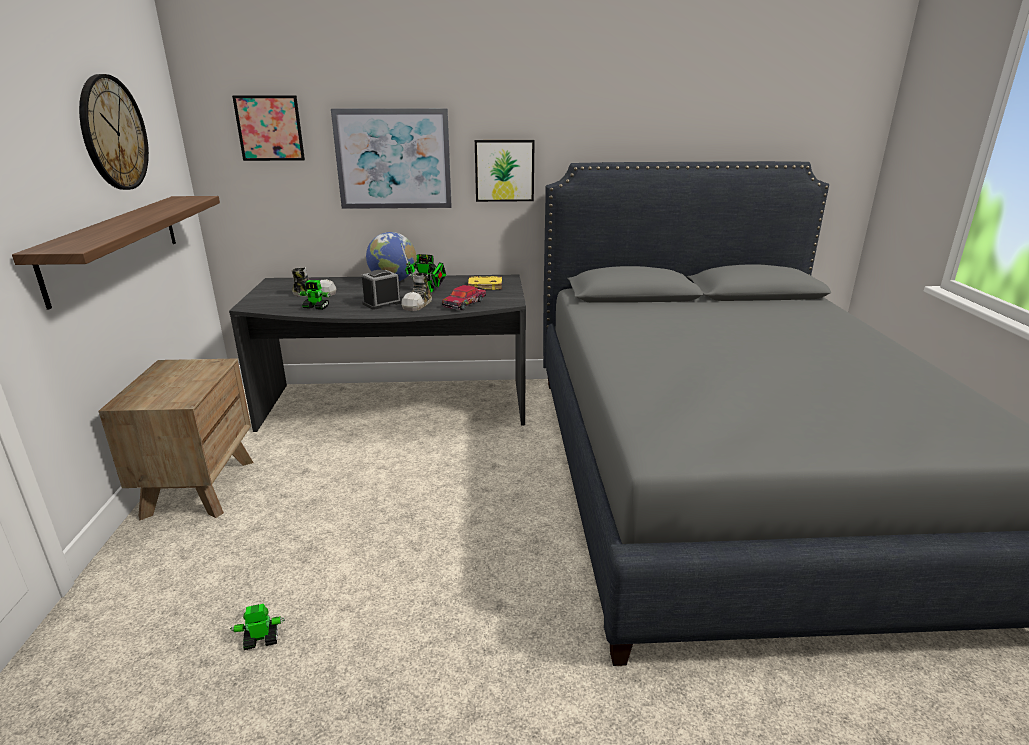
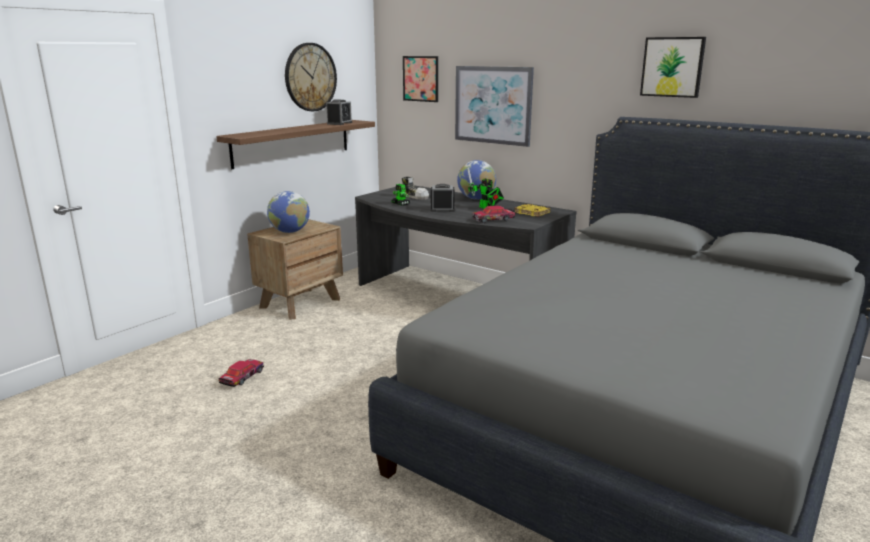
camera: 40 degrees right, 5 degrees down
(173, 388) = (290, 232): none -> globe
(174, 204) = (339, 123): none -> alarm clock
(261, 639) = (242, 377): toy robot -> toy car
(418, 304) = (463, 214): shoe -> none
(504, 170) = (572, 119): picture -> picture (672, 67)

